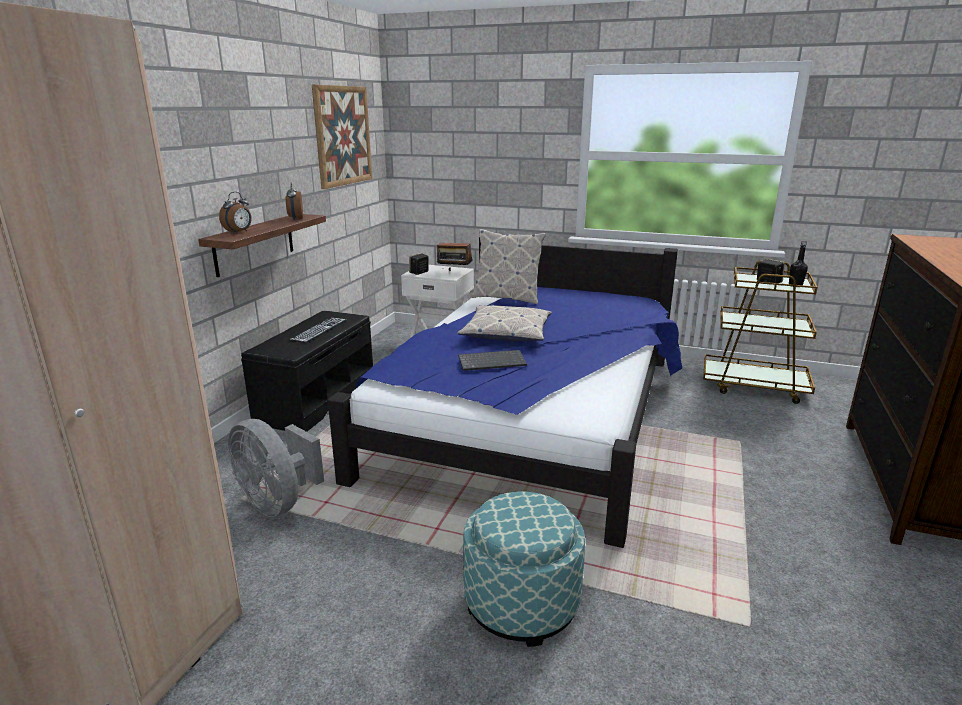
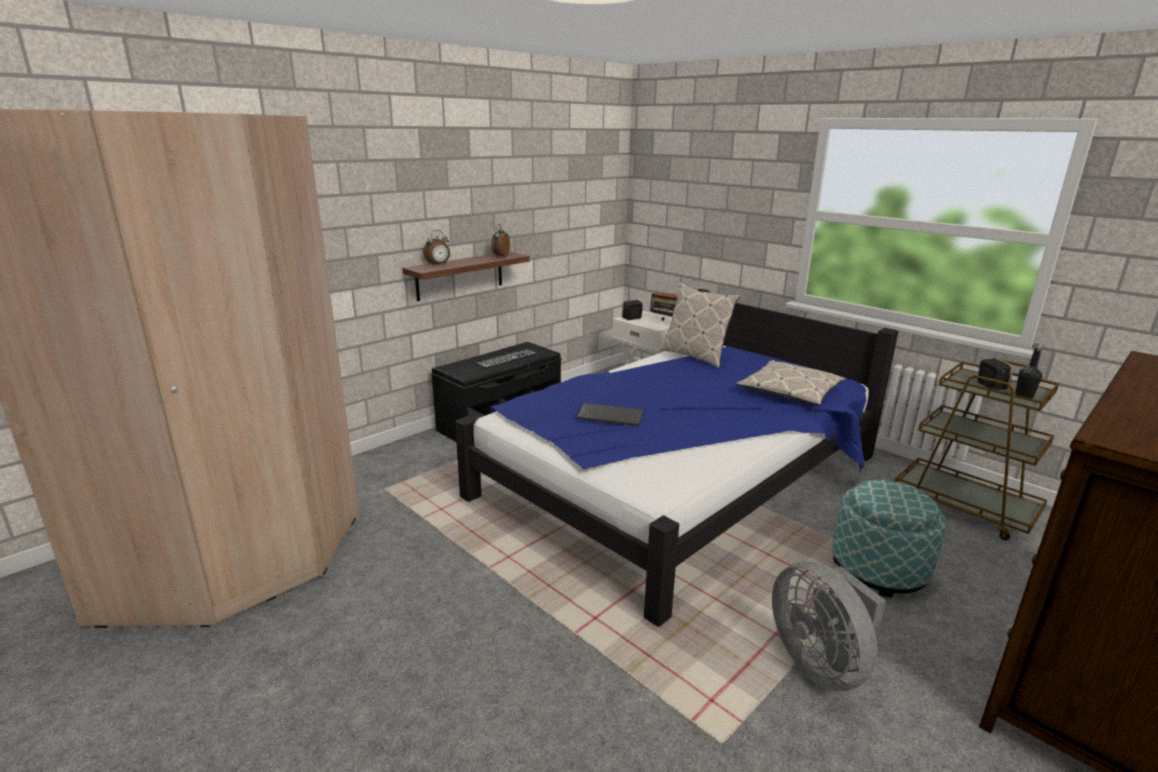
camera: 25 degrees right, 0 degrees up
(278, 502) = (407, 499): grey fan -> grey fan (820, 663)
(343, 136) = (574, 182): picture -> none
(506, 332) = (656, 391): pillow -> pillow (790, 391)
(521, 602) = (527, 641): ottoman -> ottoman (879, 568)

